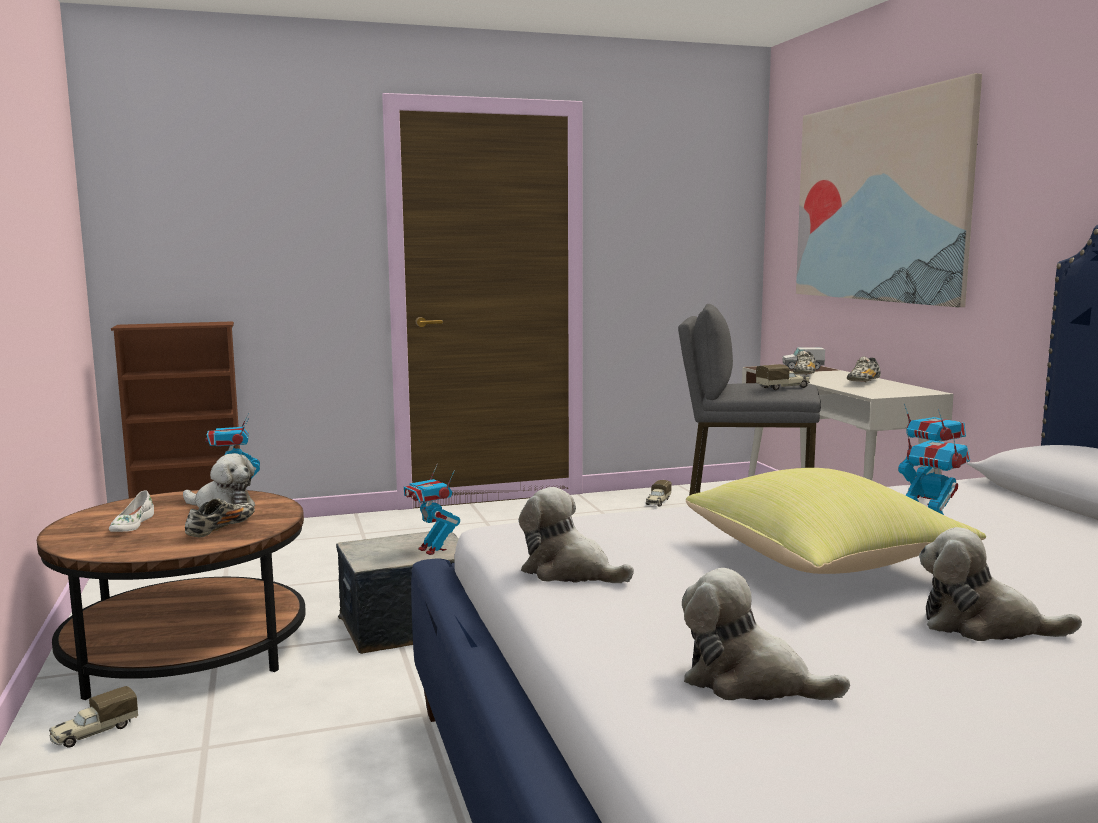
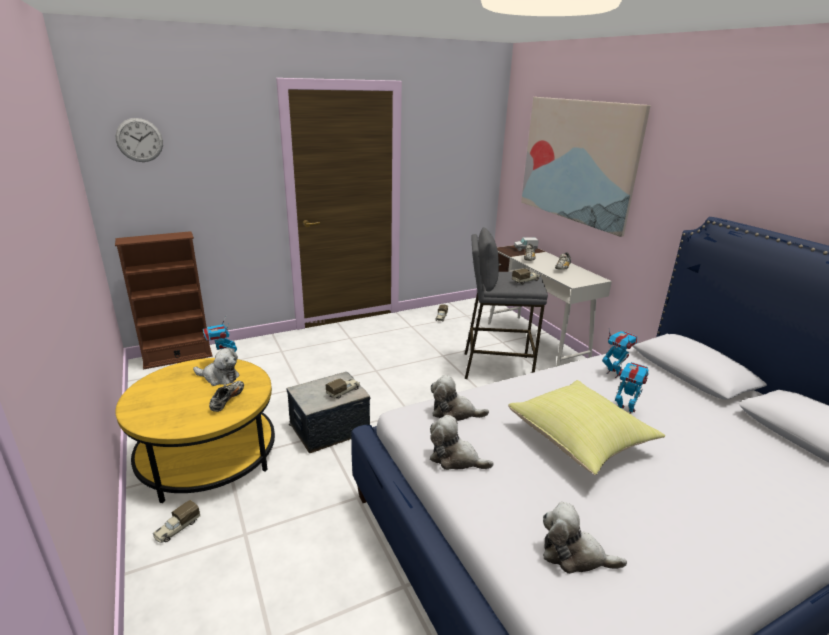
camera: 10 degrees left, 15 degrees up
(131, 525) = (170, 399): white shoe -> none
(170, 179) = (139, 140): none -> wall clock
(186, 648) = (208, 455): brown coffee table -> yellow coffee table
(432, 550) = (343, 392): toy robot -> toy truck
(983, 626) = (668, 493): plush toy -> plush toy (454, 412)

